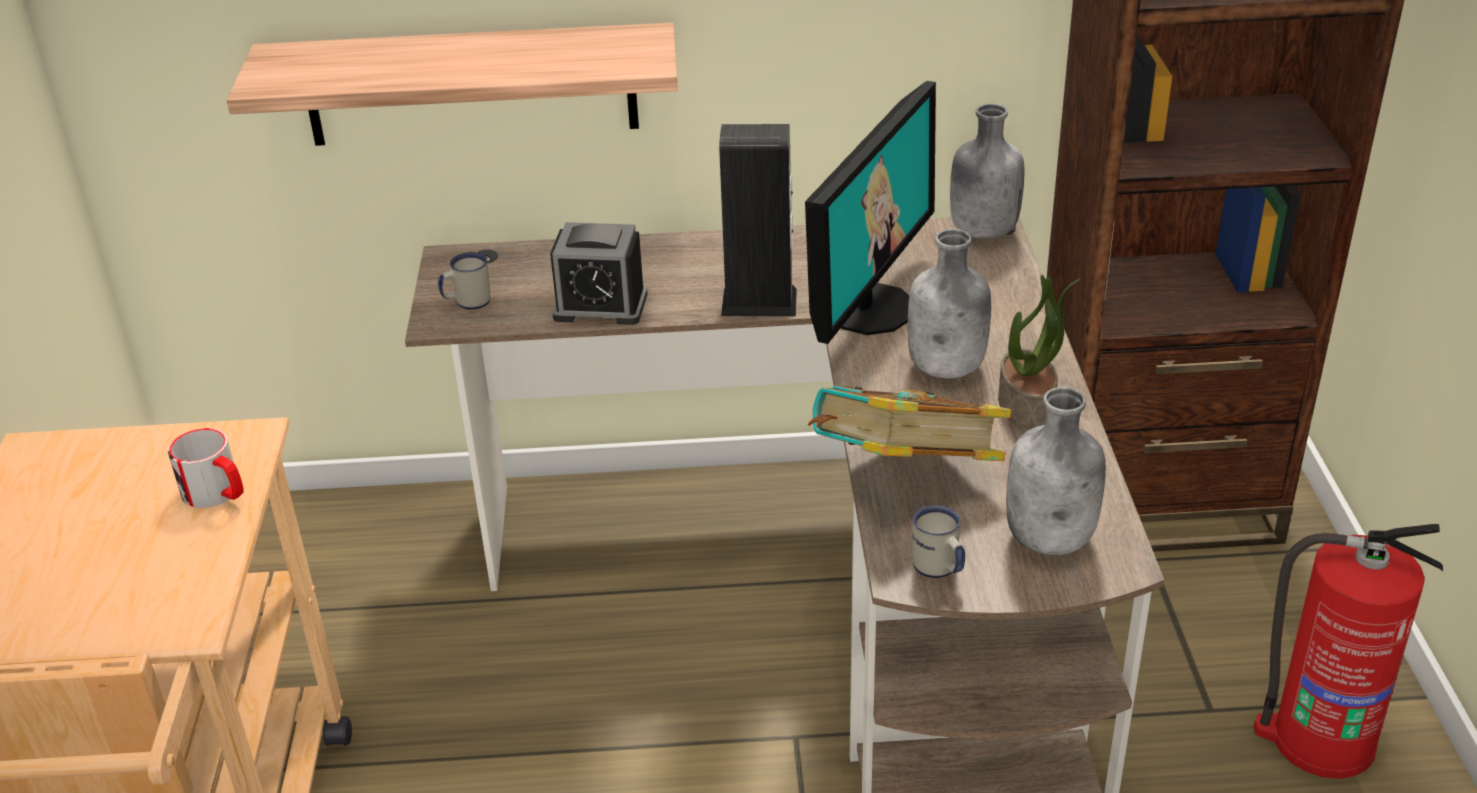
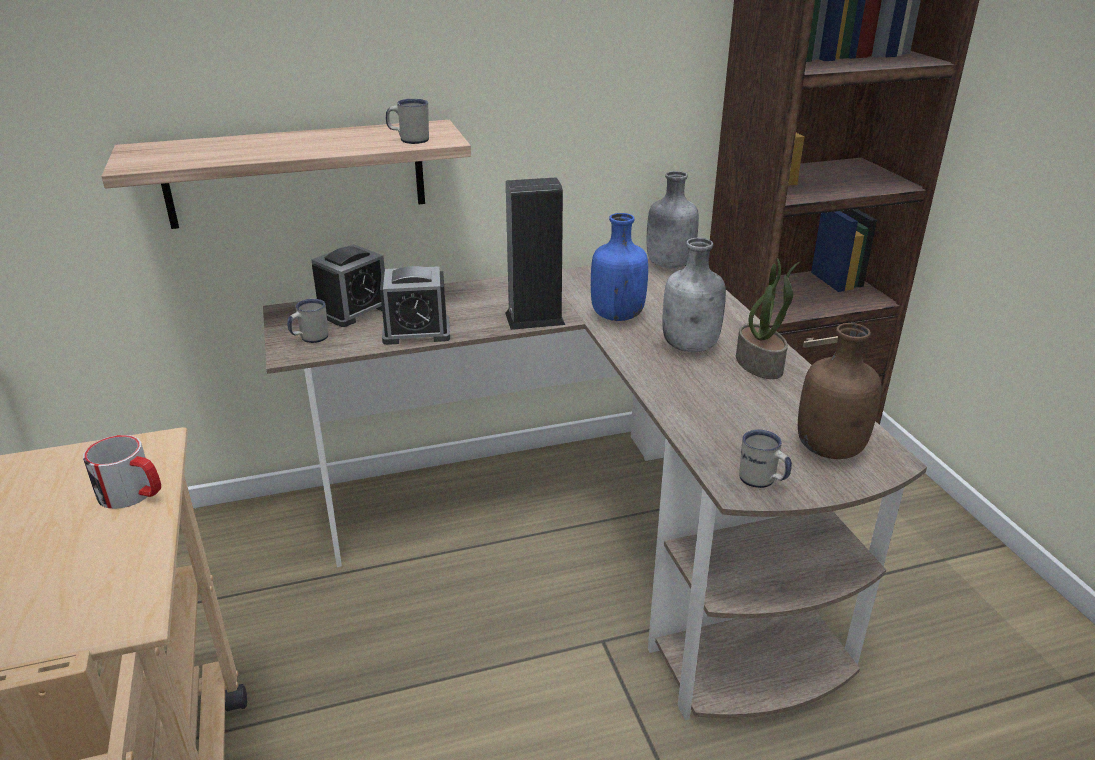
camera: 15 degrees left, 5 degrees down
(532, 265) = (354, 310): none -> alarm clock
(603, 62) = (409, 140): none -> white mug
(870, 309) = (616, 315): monitor -> blue bottle
(904, 476) = (699, 419): book -> none
(1051, 539) = (831, 449): grey bottle -> brown bottle
(1319, 740) = (956, 584): fire extinguisher -> none

